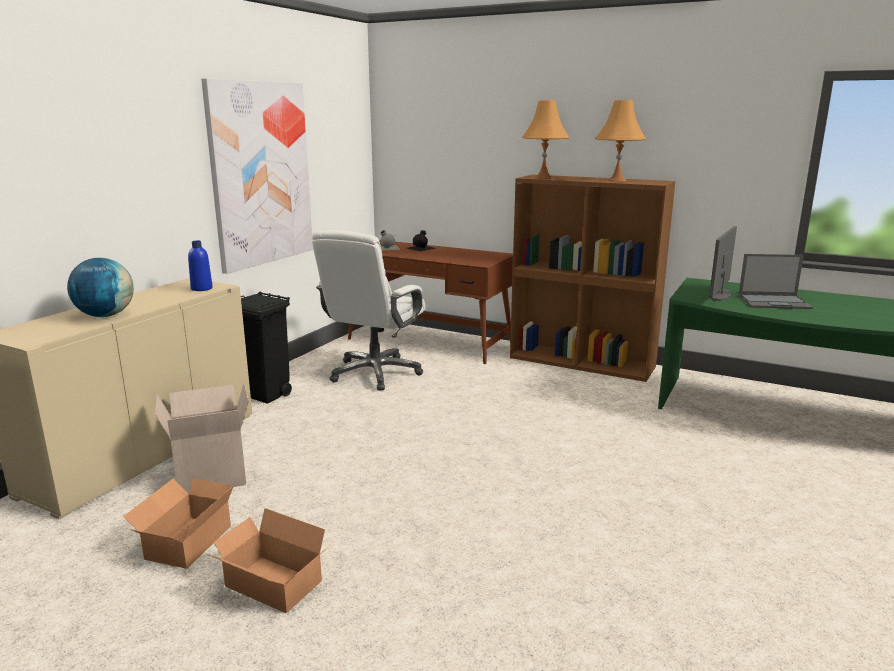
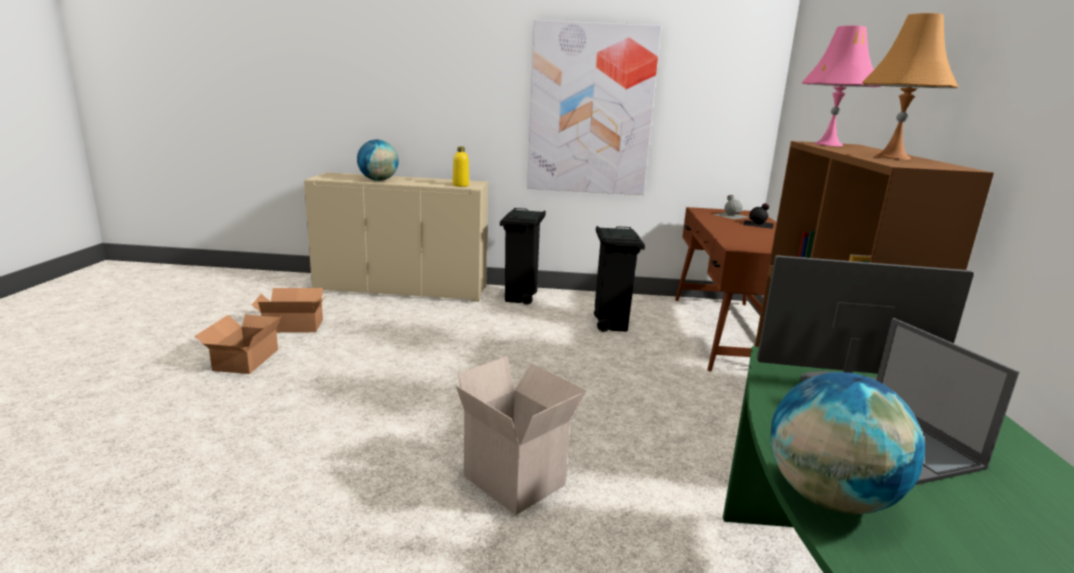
camera: 65 degrees right, 0 degrees up
(201, 288) = (460, 185): blue bottle -> yellow bottle
(213, 476) = (380, 312): cardboard box -> cardboard box (517, 480)
(375, 373) = (610, 325): white office chair -> black trash can
(543, 177) = (828, 144): orange table lamp -> pink table lamp
(825, 320) = (829, 498): none -> globe

